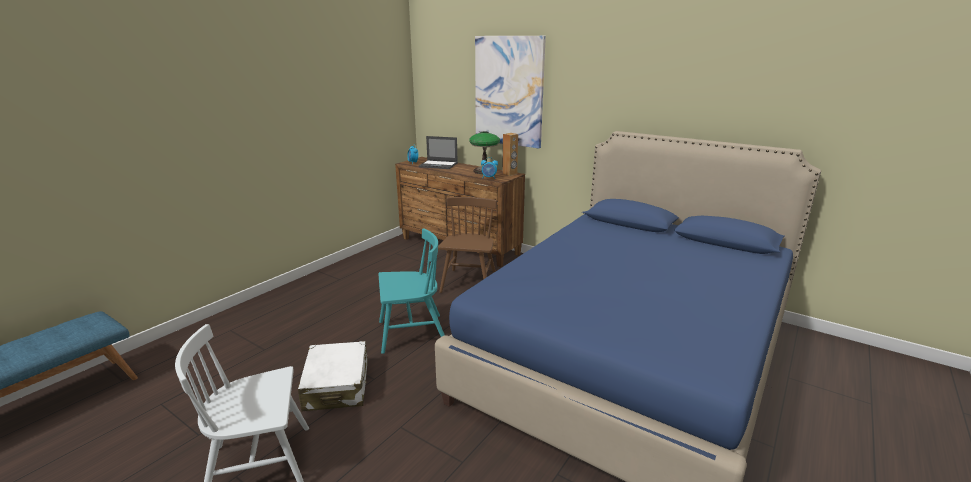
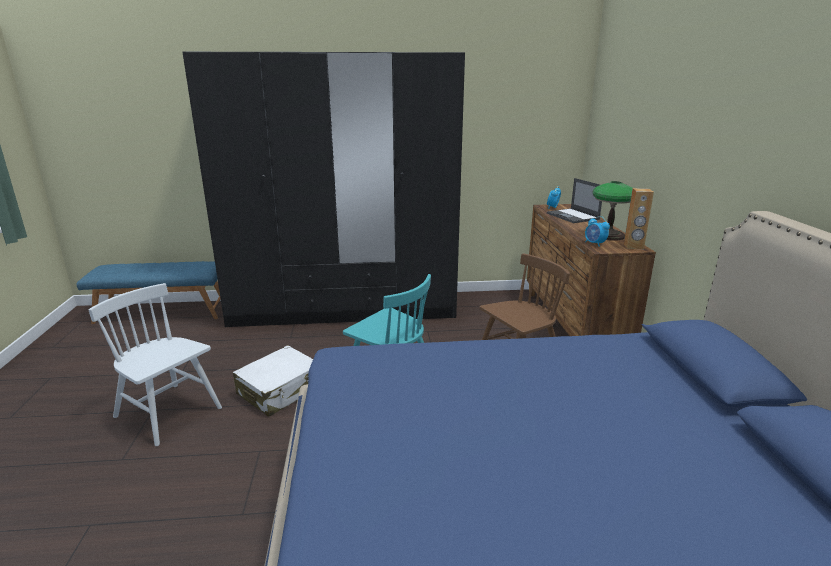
camera: 50 degrees right, 0 degrees up
(276, 308) = (343, 310): none -> black wardrobe
(509, 91) = (663, 129): picture -> none

